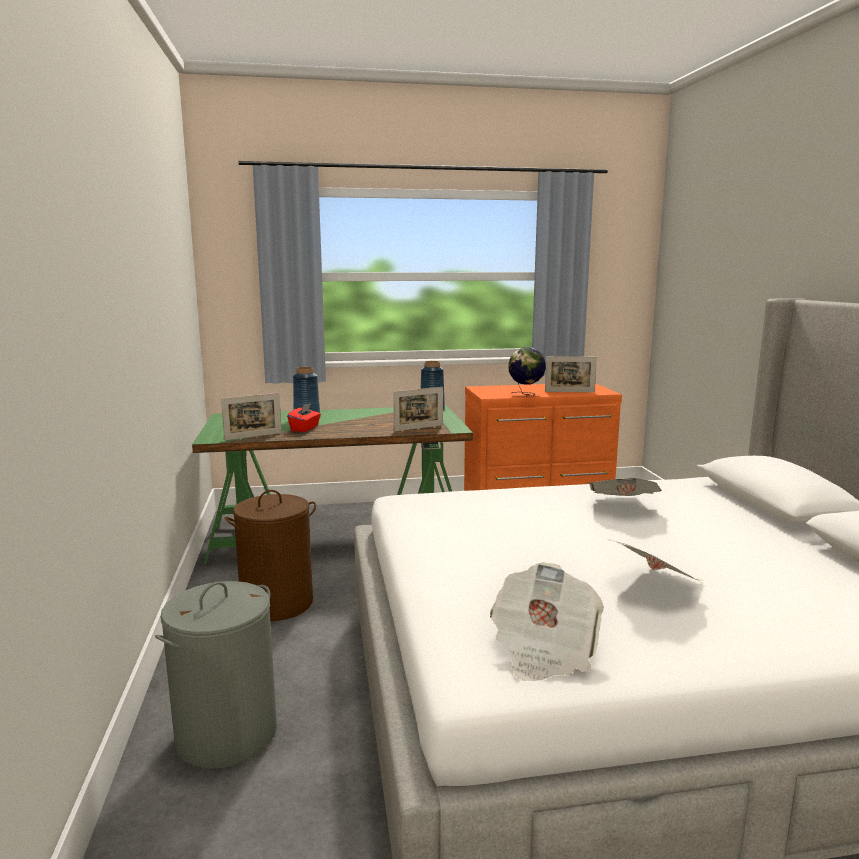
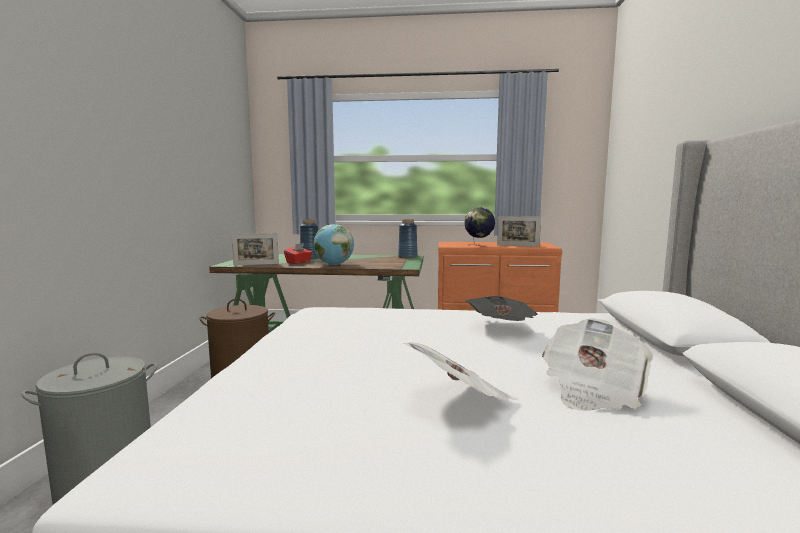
camera: 15 degrees right, 5 degrees down
(357, 430) = (334, 264): none -> globe
(418, 428) = (380, 265): picture frame -> none
(543, 649) = (254, 450): newspaper -> newspaper (592, 390)

